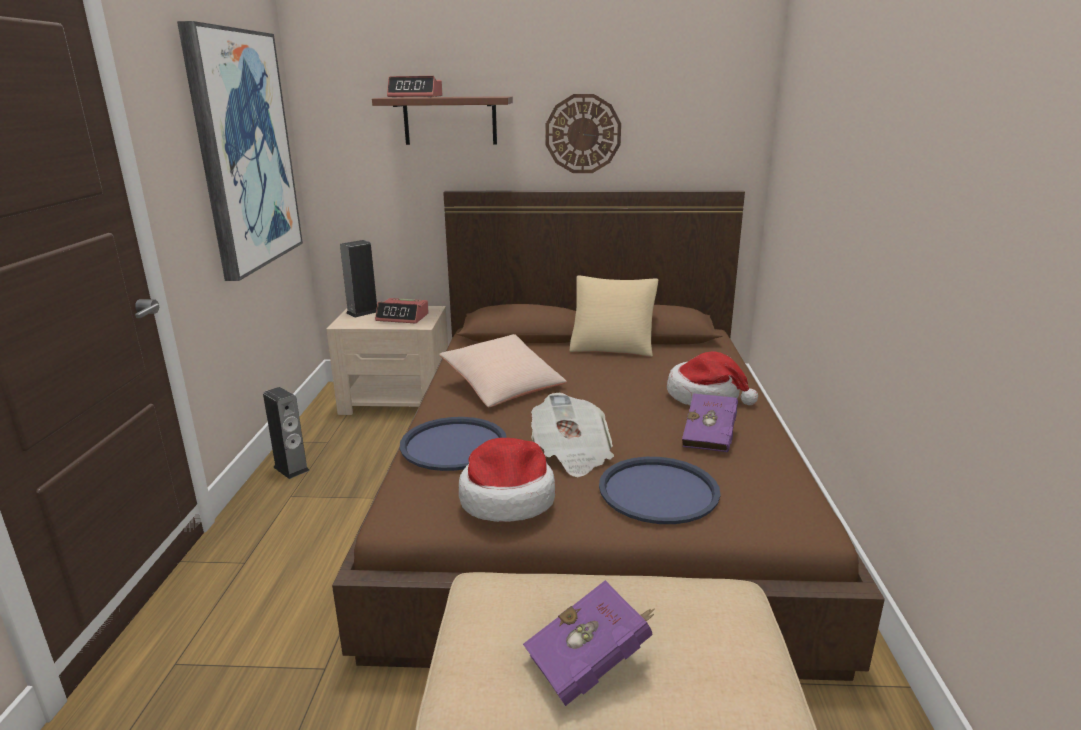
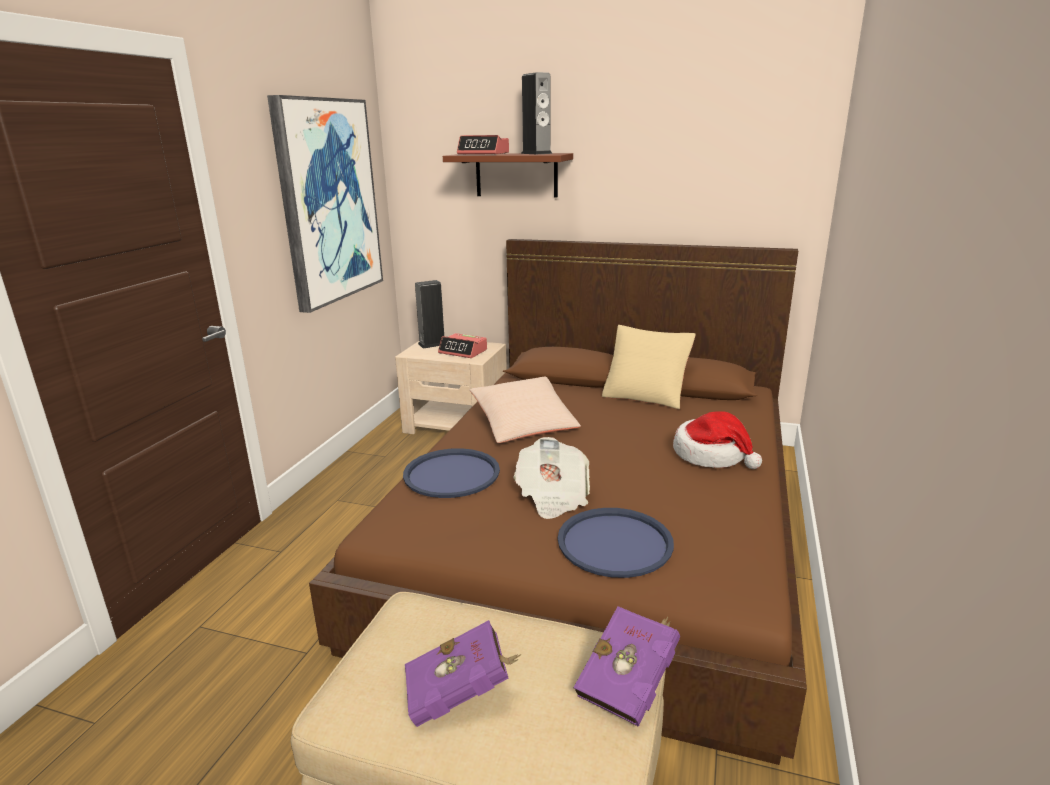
camera: 15 degrees right, 0 degrees up
(291, 468) = (347, 476): speaker -> speaker (536, 153)
(507, 498) = (472, 530): hat -> none
(583, 134) = (638, 189): wall clock -> none
(710, 437) = (694, 496): purple book -> purple book (630, 682)

